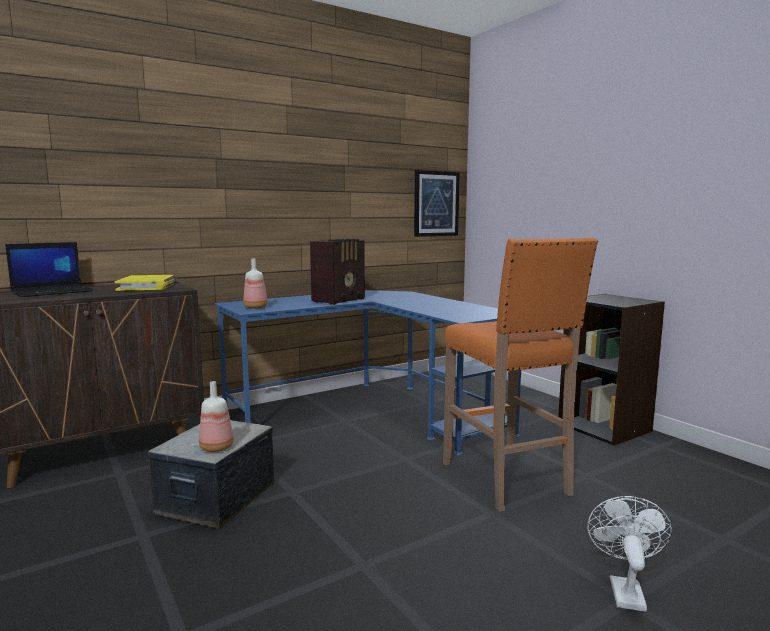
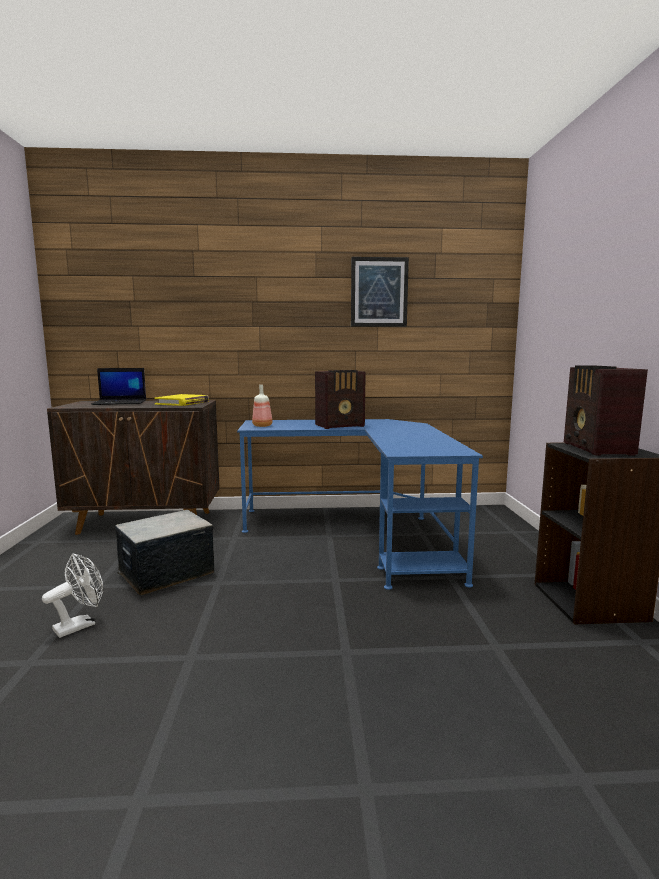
camera: 30 degrees right, 0 degrees up
(218, 447) = (153, 532): bottle -> none
(436, 204) = (476, 337): picture -> picture (379, 292)
(506, 479) = (403, 624): orange stool -> none
(609, 299) = (597, 449): none -> radio
(624, 589) = (377, 777): white fan -> white fan (80, 625)

